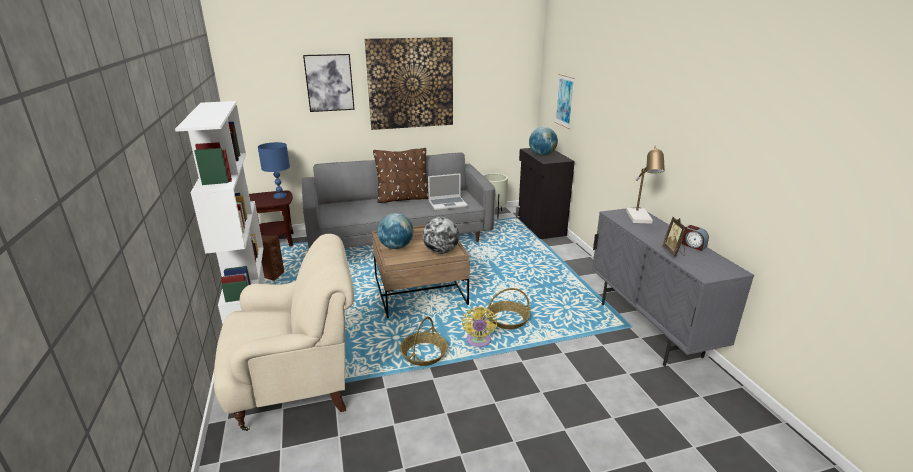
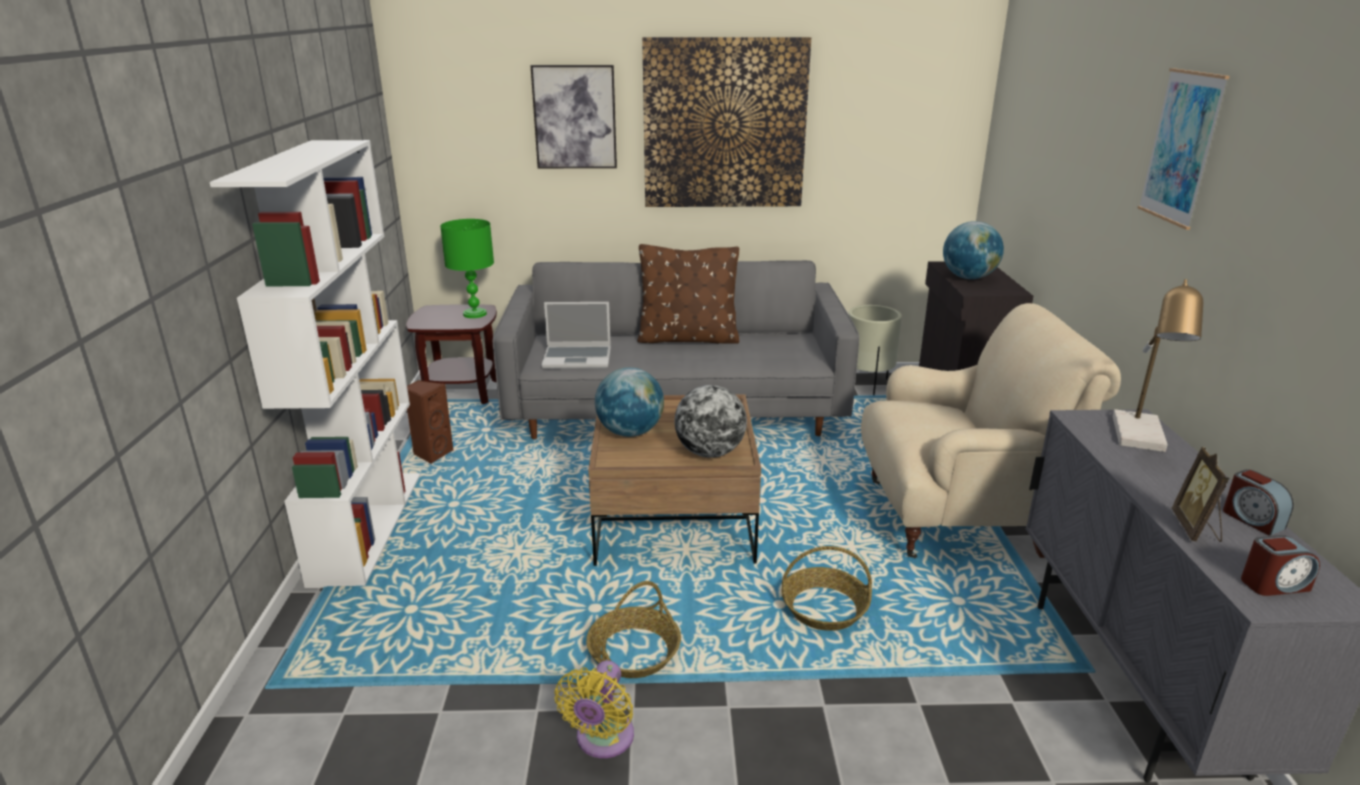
camera: 15 degrees right, 0 degrees up
(280, 196) = (475, 314): blue table lamp -> green table lamp
(297, 386) = (386, 673): beige armchair -> beige armchair (957, 517)
(448, 204) = (766, 357): laptop -> laptop (578, 358)
(478, 342) = (749, 646): yellow fan -> yellow fan (602, 740)
(564, 101) = (1028, 171): picture -> picture (1181, 147)
(708, 268) = (1274, 584): none -> alarm clock

